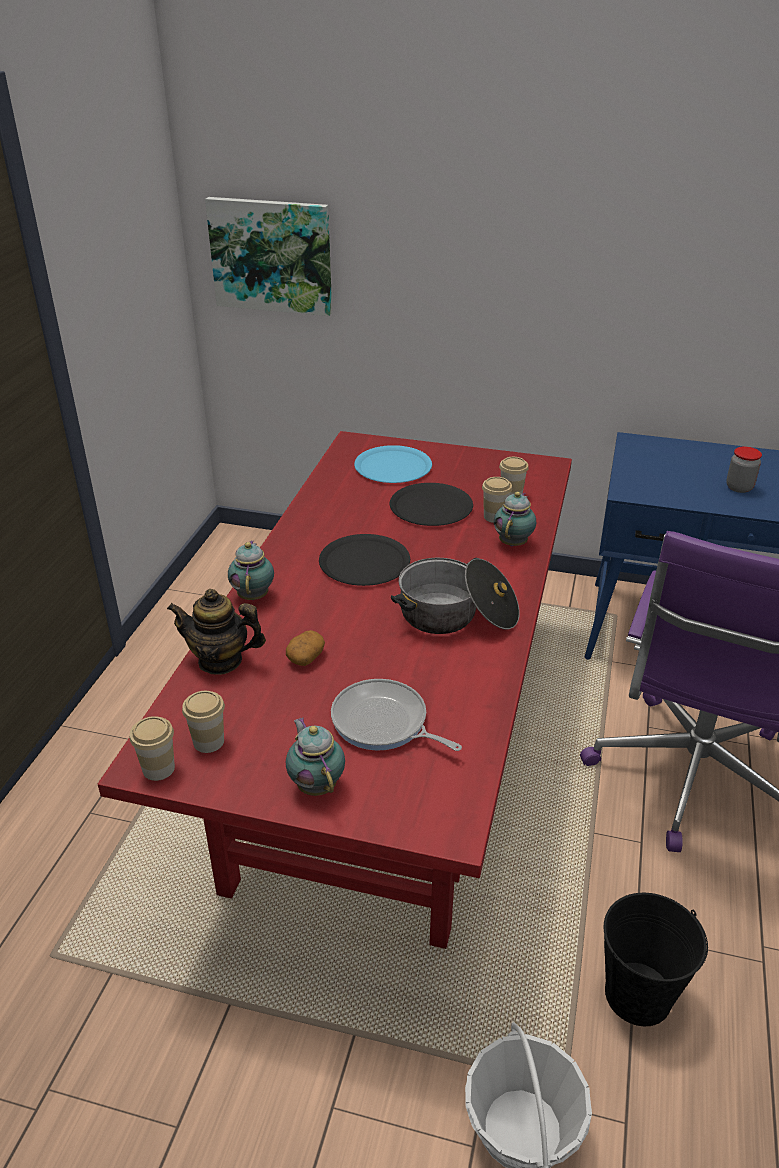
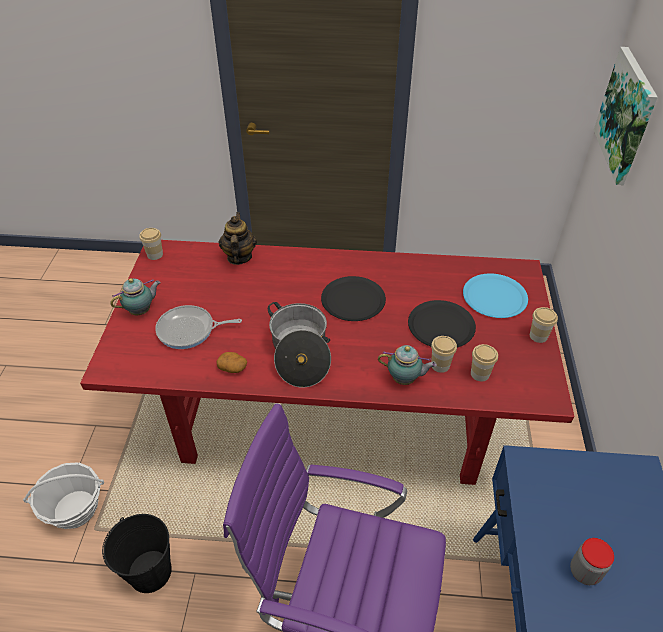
camera: 80 degrees right, 10 degrees up
(208, 741) = (174, 266): cup -> cup (538, 336)
(254, 595) = (303, 257): teapot -> none
(305, 657) = (246, 289): potato -> potato (233, 368)
(383, 723) = (189, 330): frying pan -> frying pan turned 120 degrees counterclockwise

